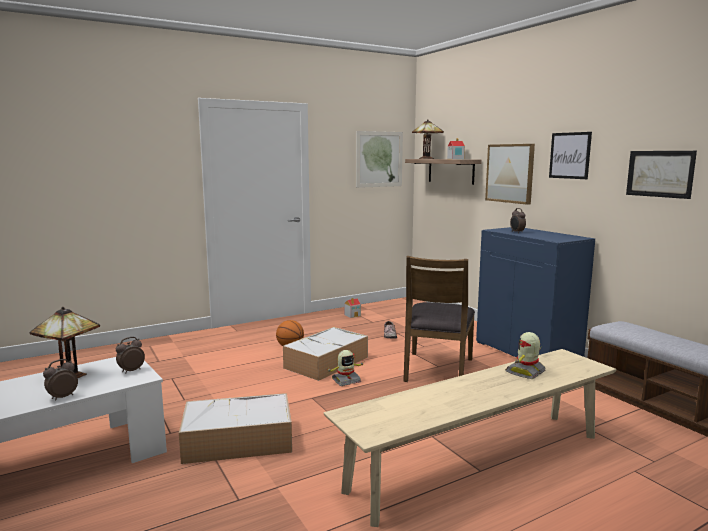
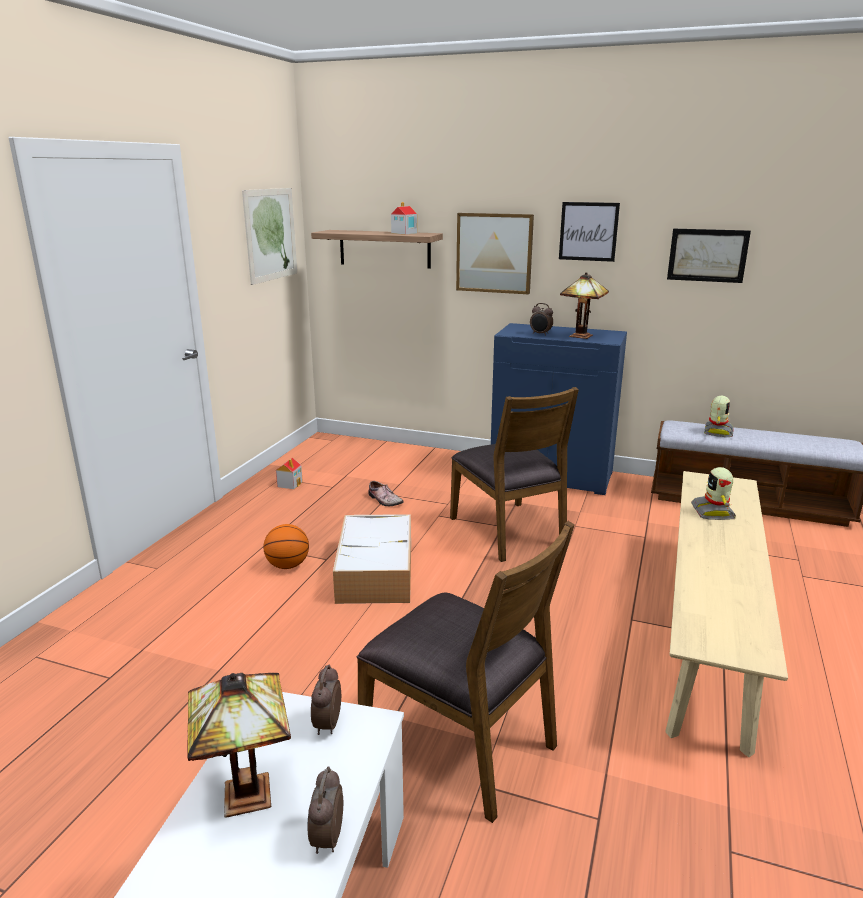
camera: 40 degrees left, 10 degrees up
(236, 441) = (461, 743): storage box -> brown chair
(346, 380) = (441, 588): toy robot -> toy robot (717, 432)
(426, 158) = (344, 231): table lamp -> table lamp (580, 336)

